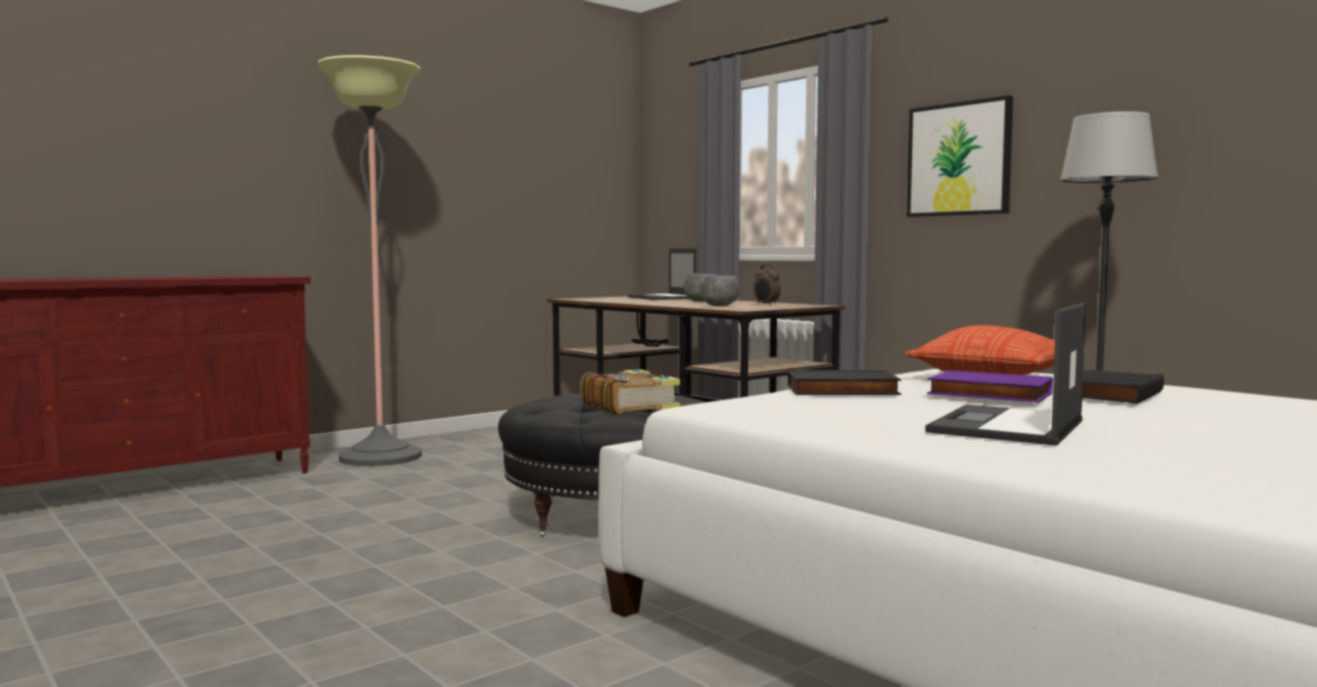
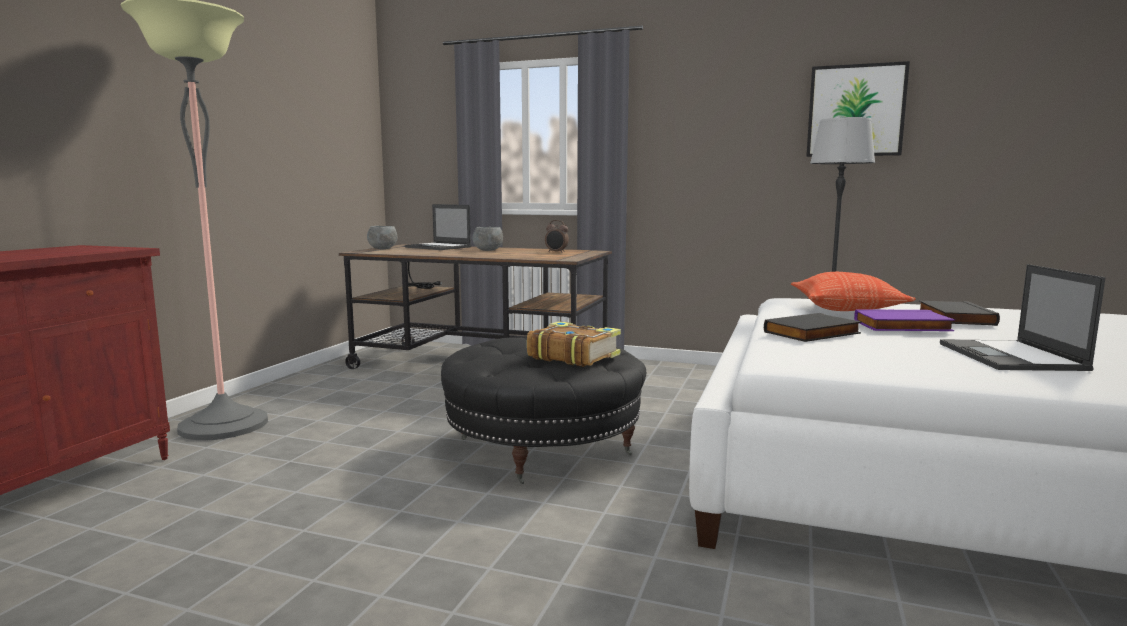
camera: 30 degrees left, 5 degrees up
(719, 306) = (529, 255): grey bowl -> grey bowl (382, 249)
(959, 159) = (697, 140): picture -> picture (855, 111)

